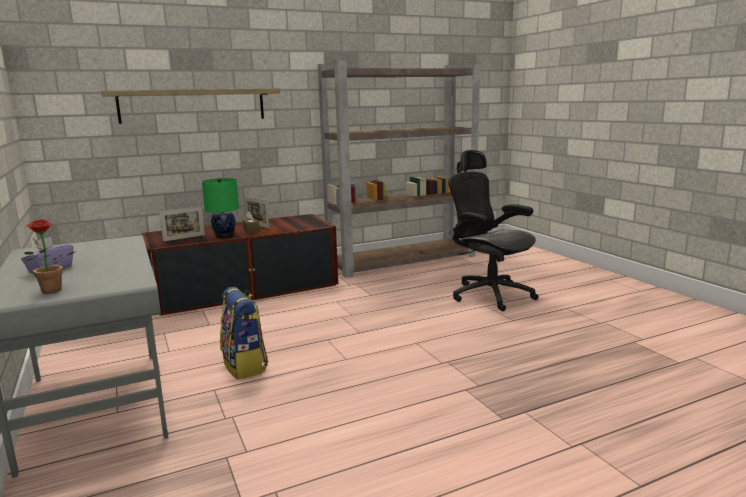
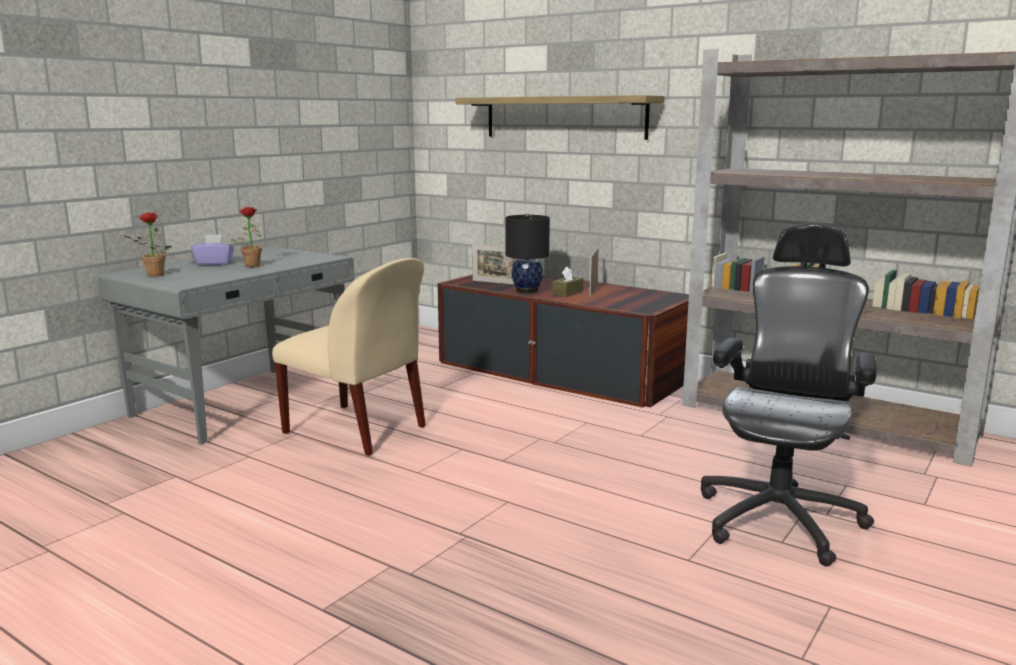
camera: 60 degrees right, 0 degrees up
(97, 259) = (251, 265): none -> potted plant
(224, 235) = (526, 290): green table lamp -> black table lamp
(245, 366) = (357, 430): backpack -> beige chair

